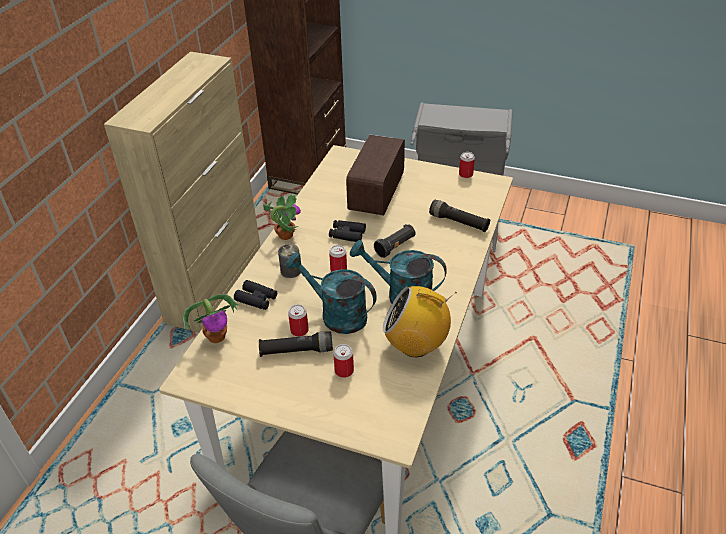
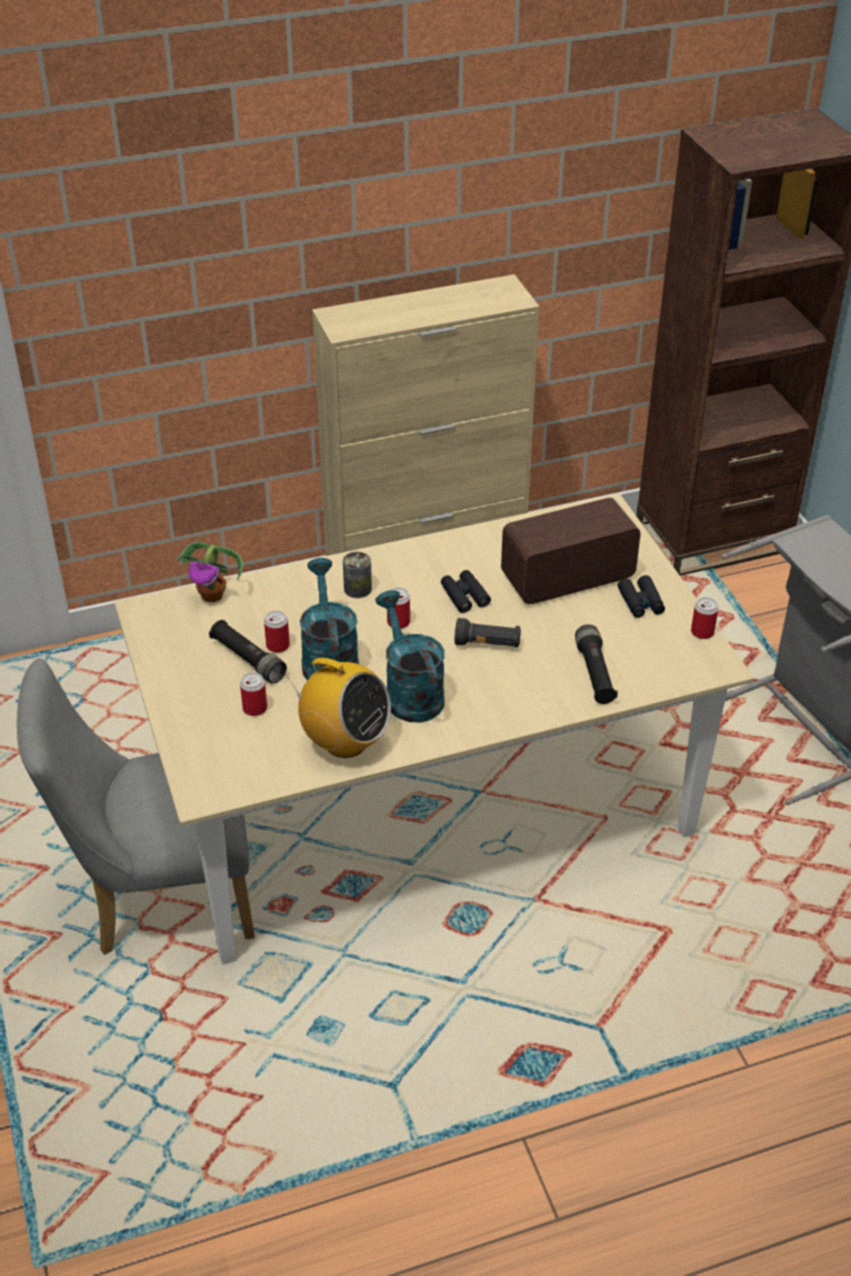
camera: 50 degrees right, 0 degrees up
(256, 299) = (290, 590): black binoculars -> black binoculars (641, 602)
(285, 235) = (409, 551): potted plant -> none
(415, 345) = (345, 742): radio -> radio turned 150 degrees clockwise

